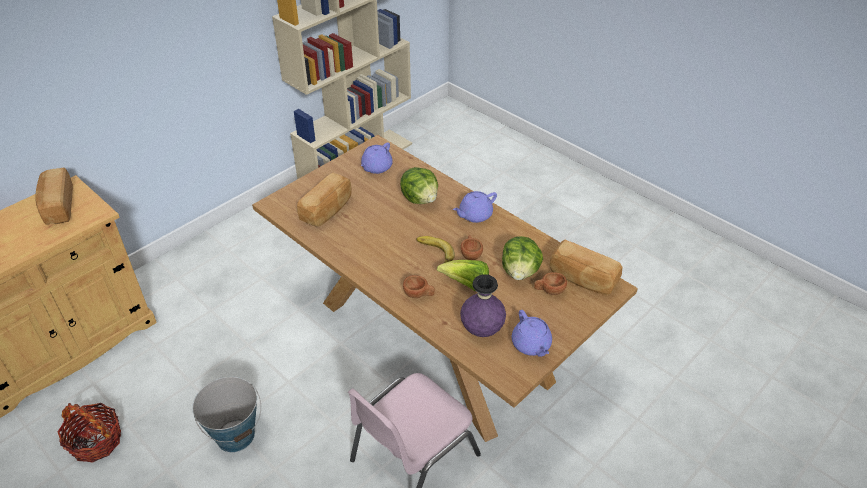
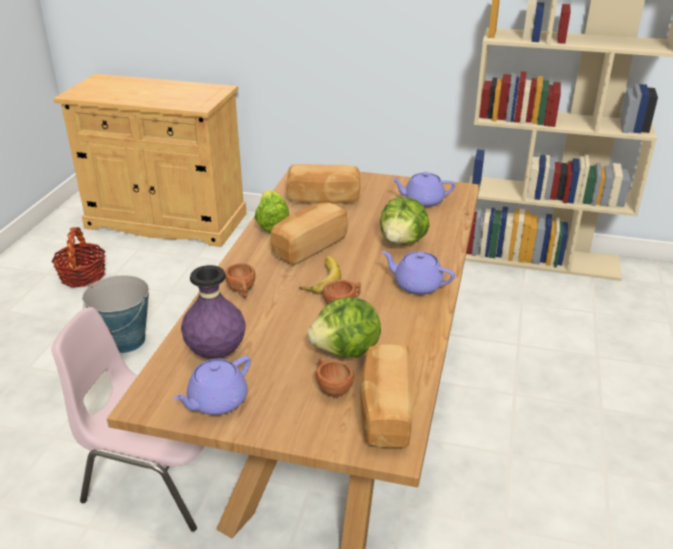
camera: 60 degrees right, 10 degrees down
(58, 207) = (194, 93): bread -> bread (308, 246)
(466, 284) = (286, 317): lettuce -> lettuce (272, 224)

